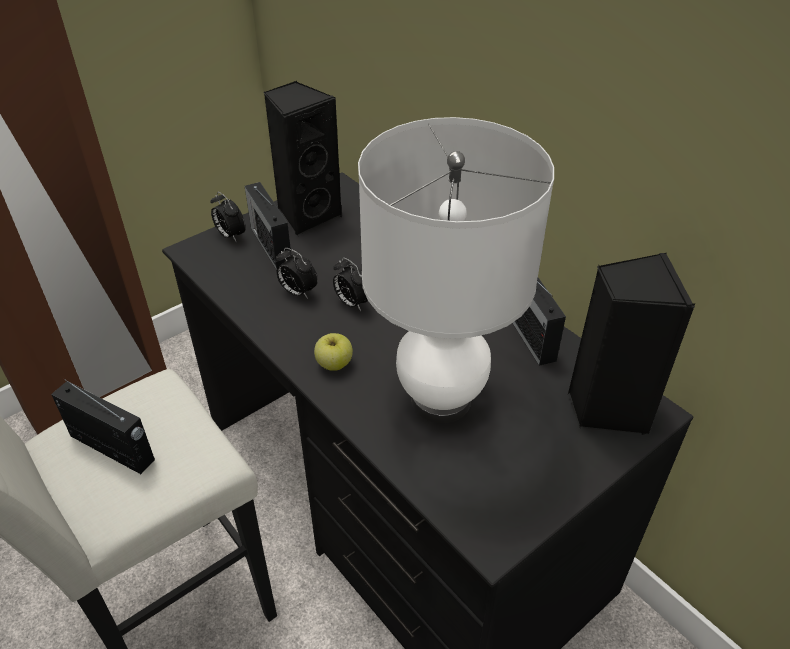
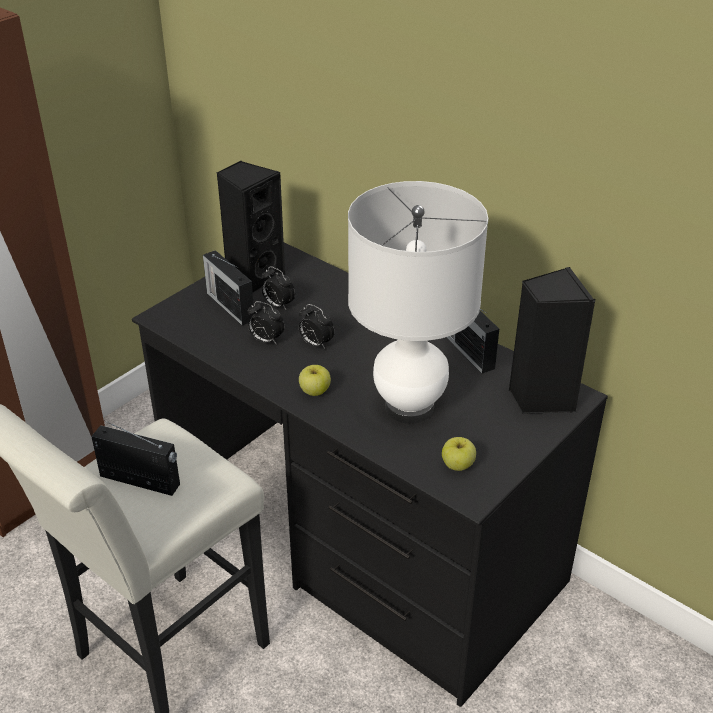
camera: 10 degrees left, 5 degrees down
(230, 235) = (190, 301): alarm clock -> alarm clock (278, 305)
(483, 491) = (458, 465): none -> apple

